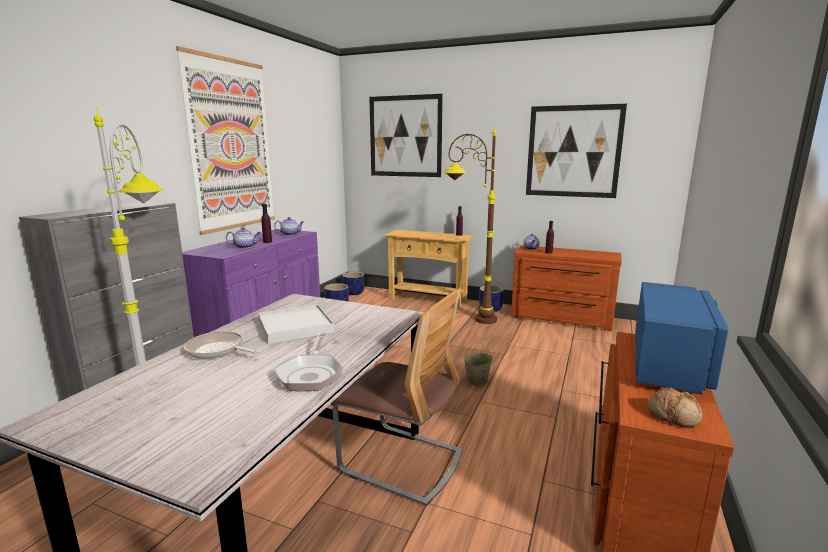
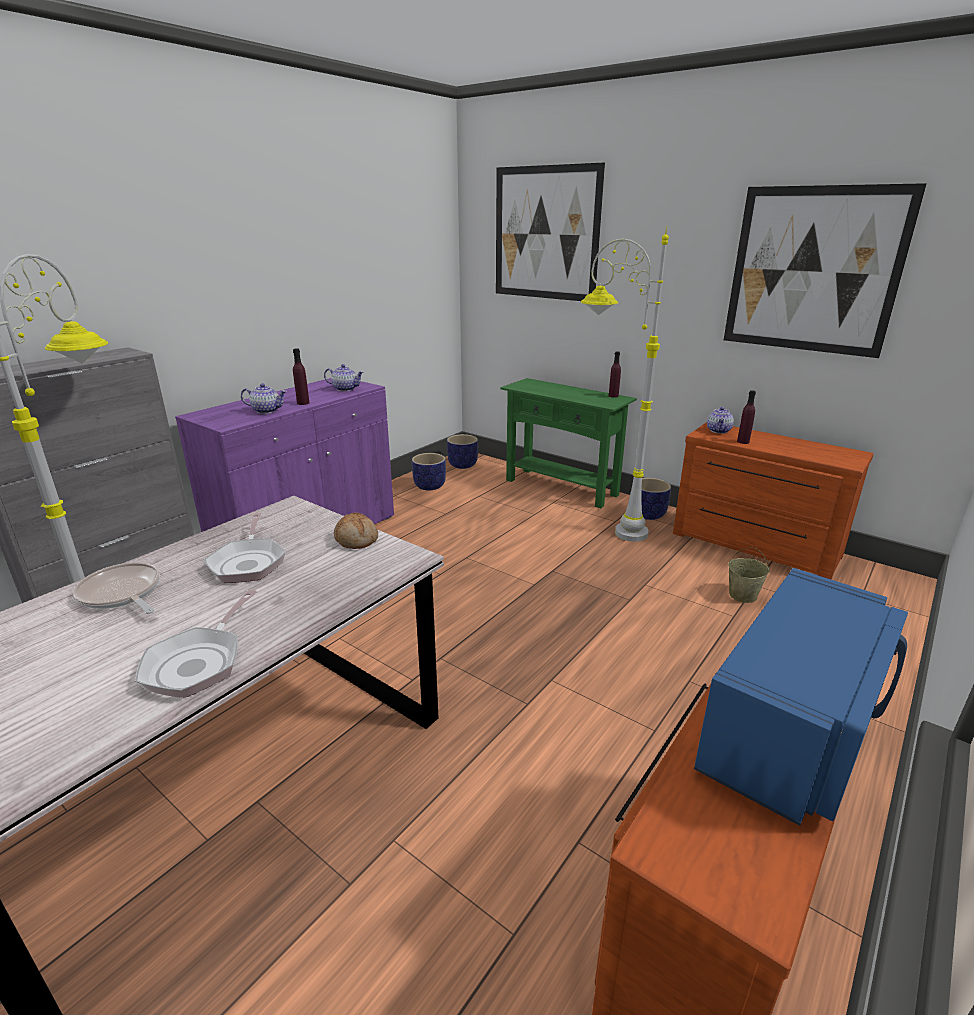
camera: 15 degrees right, 10 degrees up
(231, 145) = (261, 258): picture -> none
(295, 326) = (248, 562): white tray -> frying pan
(401, 462) = (392, 763): chair -> none
(427, 300) = (561, 487): beige console table -> green console table
(467, 317) = (605, 526): brown floor lamp -> grey floor lamp
(477, 380) = (566, 641): beige bucket -> beige bucket (743, 595)
(674, 415) = (720, 860): bread -> bread (357, 539)

